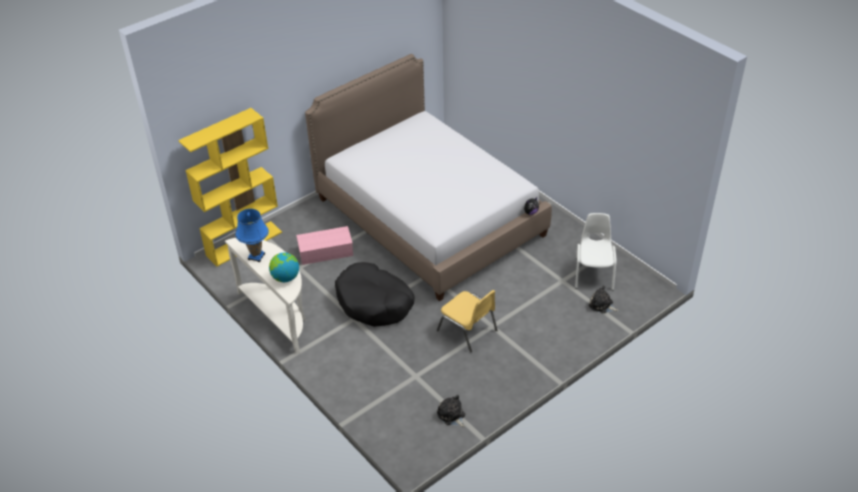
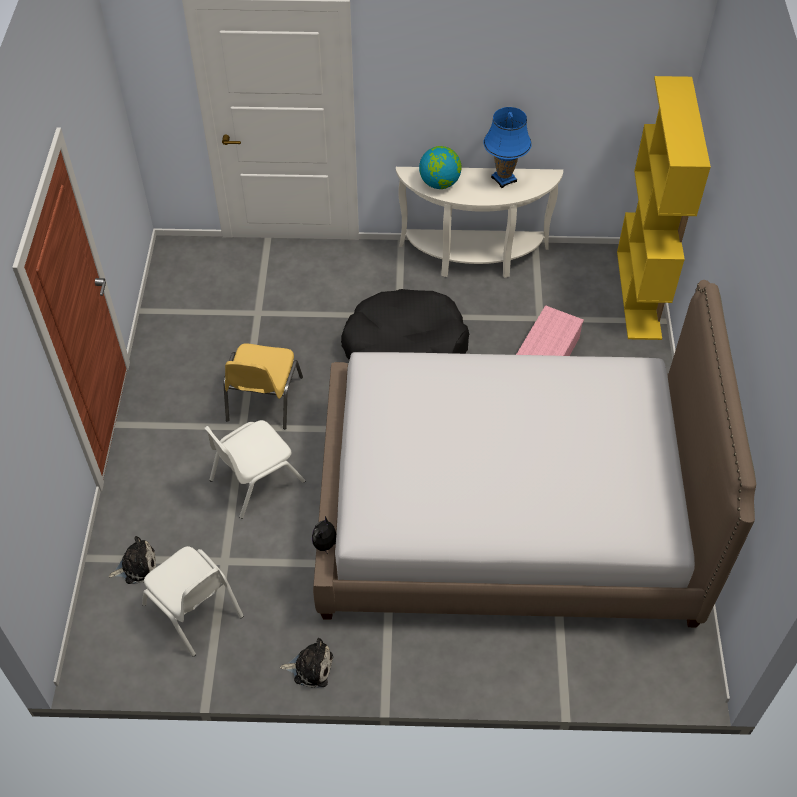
camera: 130 degrees right, 10 degrees up
(451, 415) = (176, 306): plush toy -> plush toy (310, 667)
(468, 331) = (263, 400): yellow chair -> yellow chair turned 75 degrees counterclockwise
(513, 300) = (256, 480): none -> white chair

